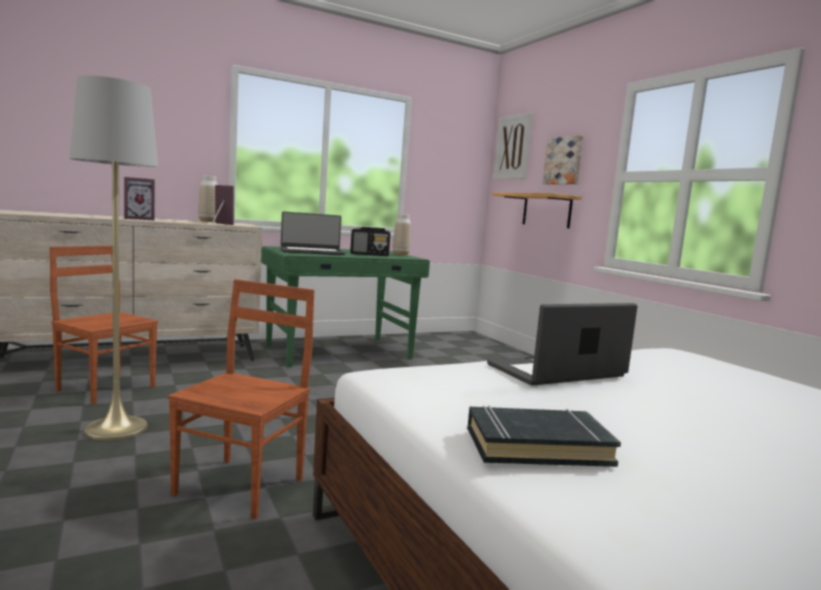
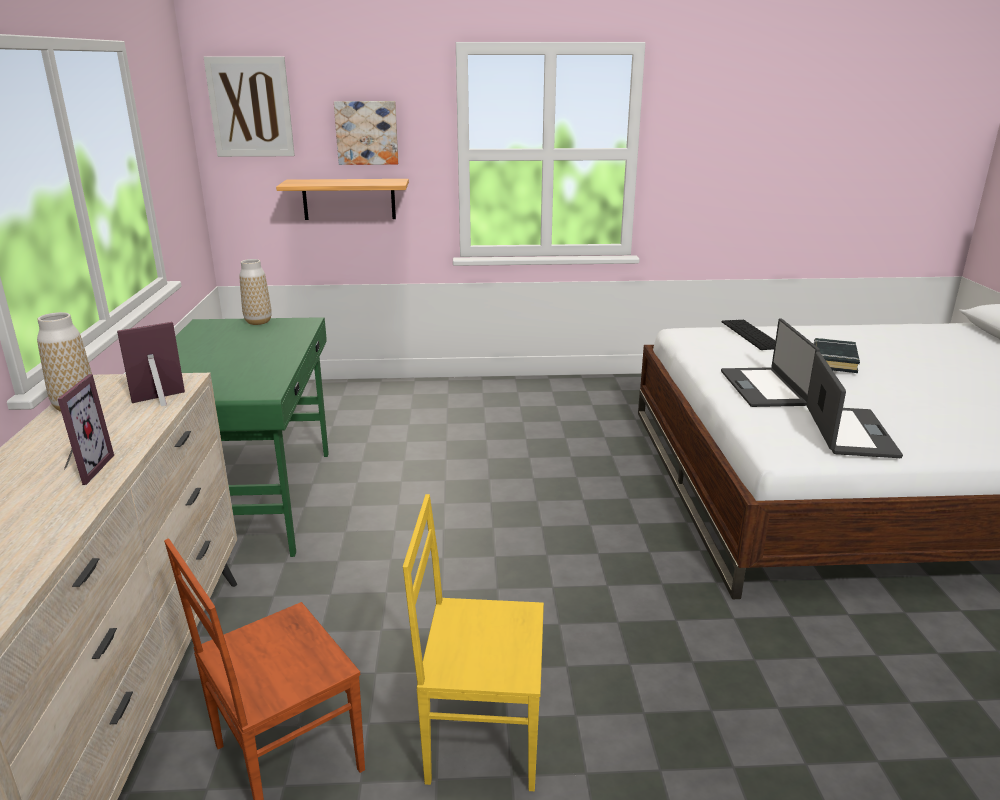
camera: 65 degrees left, 15 degrees up
(116, 428) = (482, 736): grey floor lamp -> yellow chair
(242, 486) = (673, 634): brown chair -> none
(312, 252) = (226, 375): laptop -> laptop (848, 432)
(370, 254) = (265, 341): radio -> none
(537, 446) = (929, 434): black book -> black book (833, 360)
(730, 369) = (751, 334): none -> keyboard

